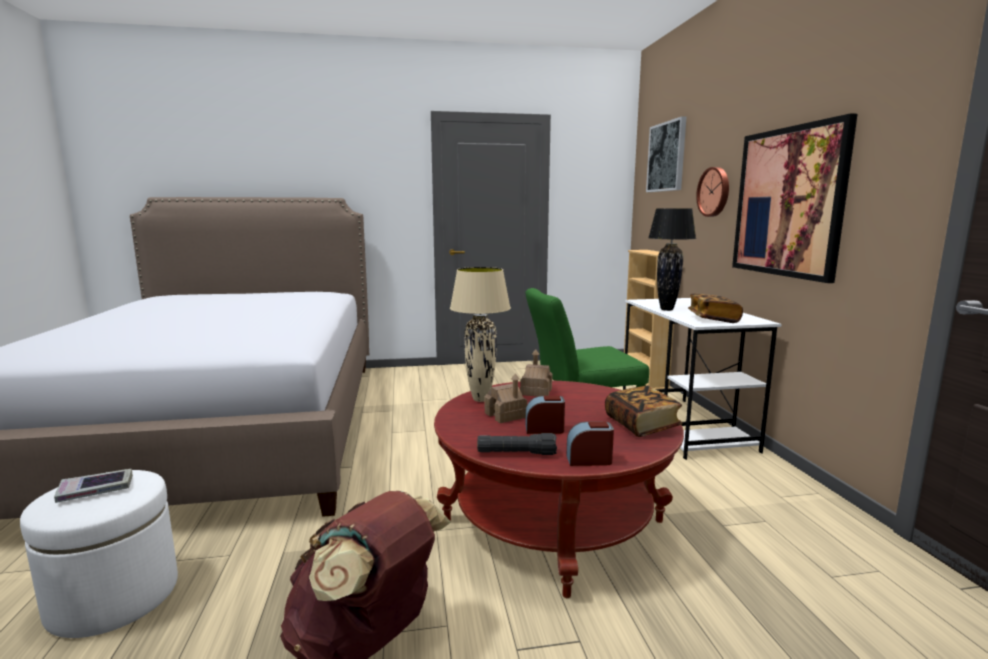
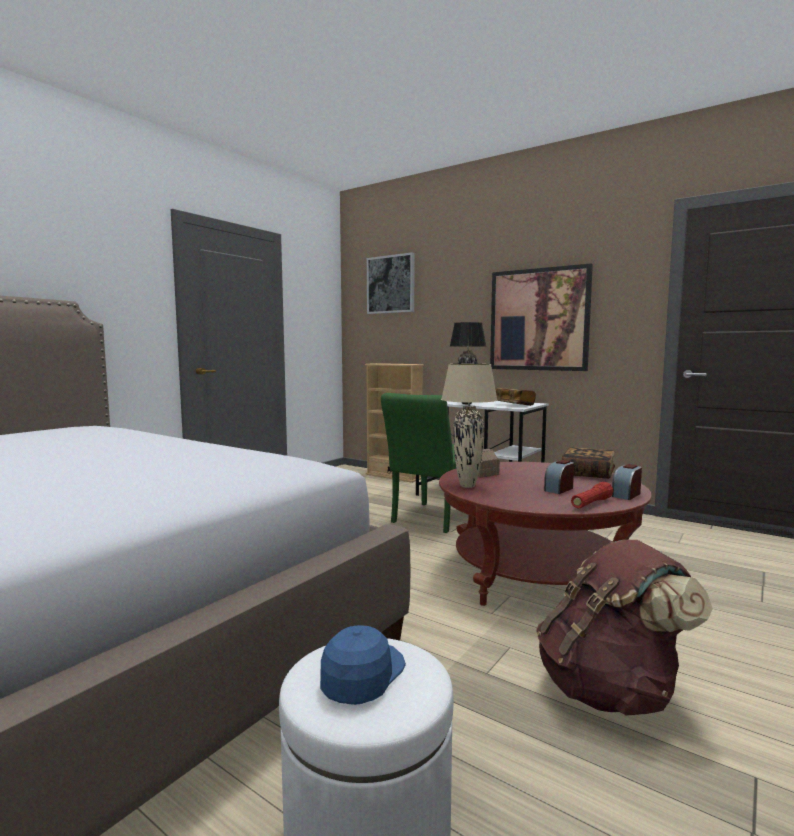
camera: 45 degrees left, 5 degrees down
(96, 490) = (361, 674): book -> blue cap
(505, 415) = (515, 489): toy house -> none
(516, 453) = (591, 504): black flashlight -> red flashlight
(714, 192) = (458, 313): wall clock -> none

